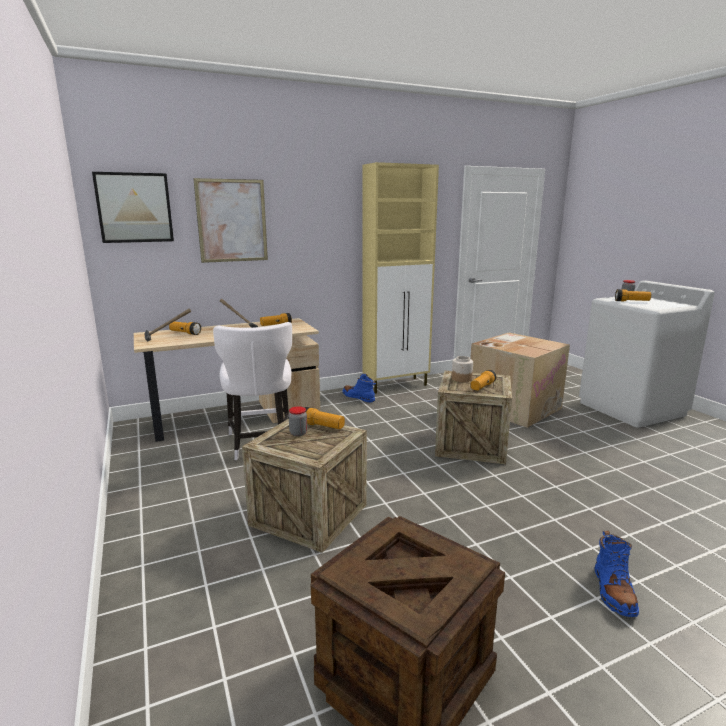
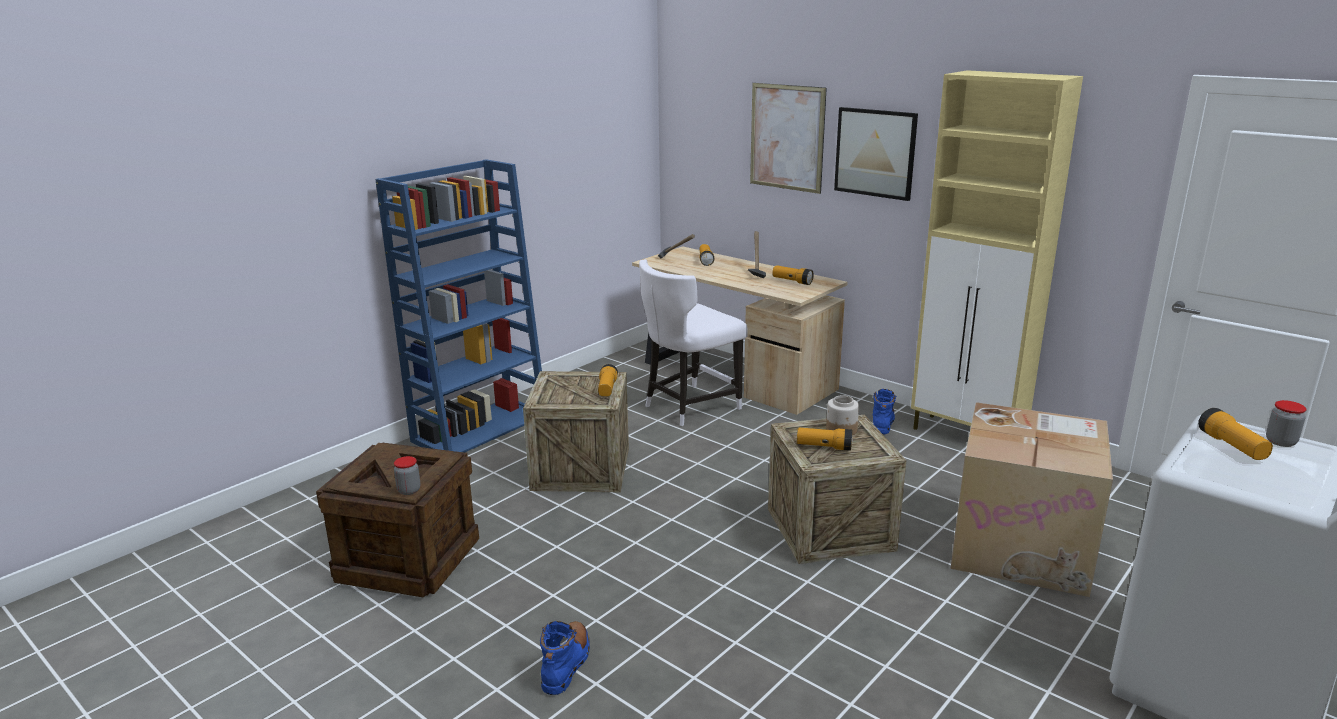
camera: 65 degrees right, 5 degrees up
(134, 208) = (699, 112): picture -> picture (875, 153)
(154, 558) = (481, 429): none -> blue bookcase
(298, 433) = (583, 383): jar -> jar (409, 490)
(613, 591) = (566, 664): blue boot -> blue boot turned 120 degrees clockwise

